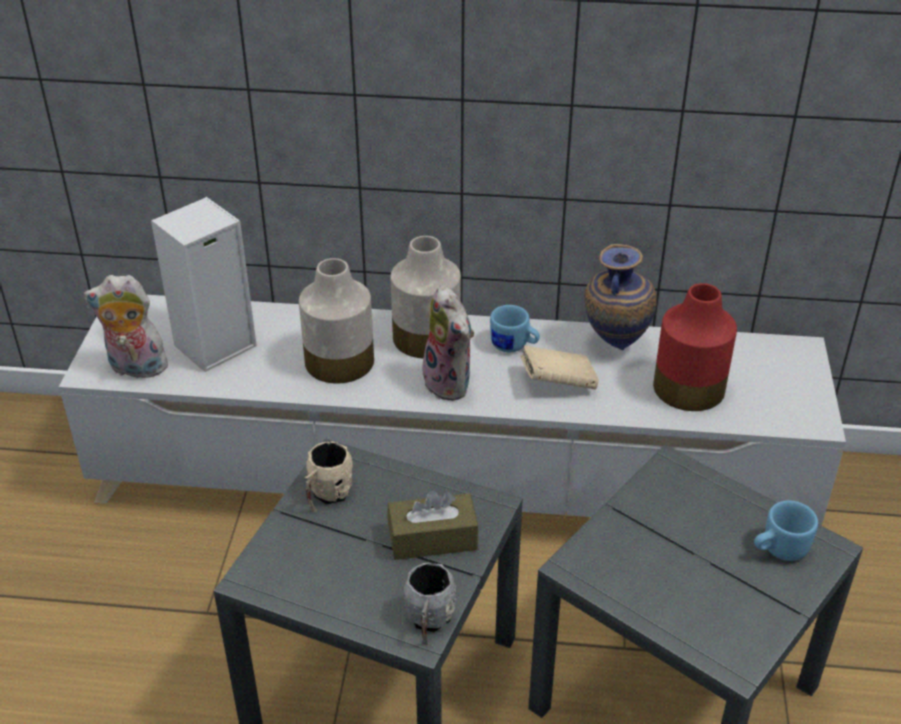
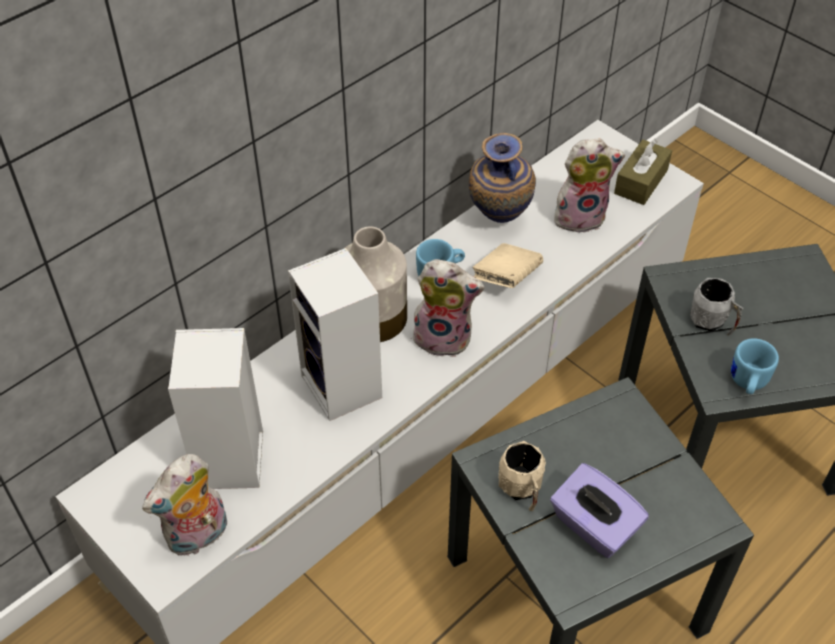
camera: 50 degrees left, 10 degrees up
(334, 556) = (593, 526): none -> purple tissue box
(339, 361) = (344, 388): beige vase -> speaker
(428, 622) = (708, 509): grey mug -> grey mug (712, 323)
(432, 538) = (626, 454): brown tissue box -> brown tissue box (641, 181)
(688, 387) = (580, 216): red vase -> plush toy
(778, 549) = (788, 282): blue mug -> blue mug (747, 383)

